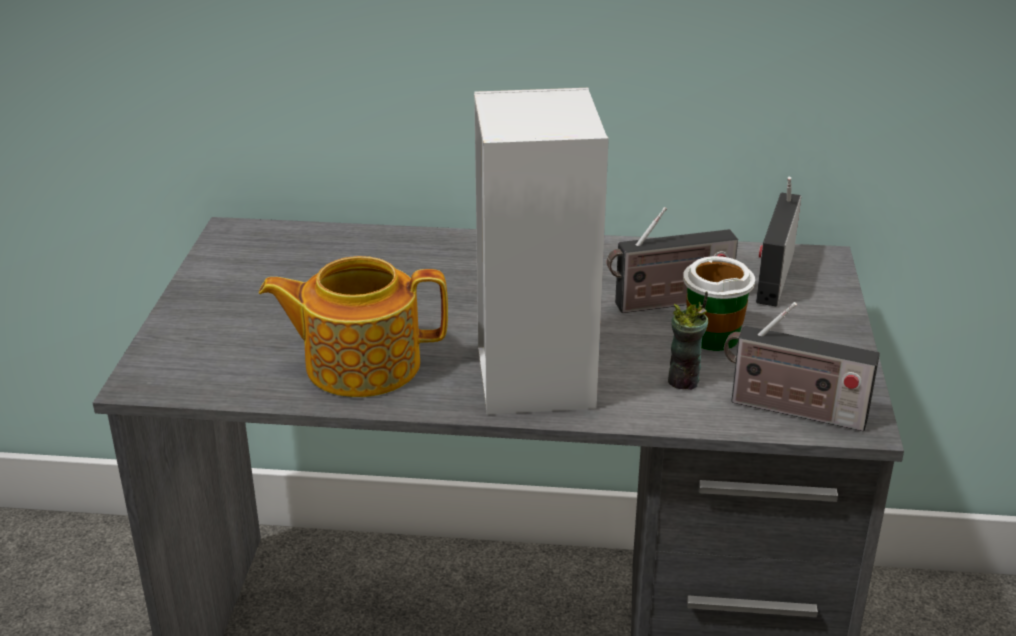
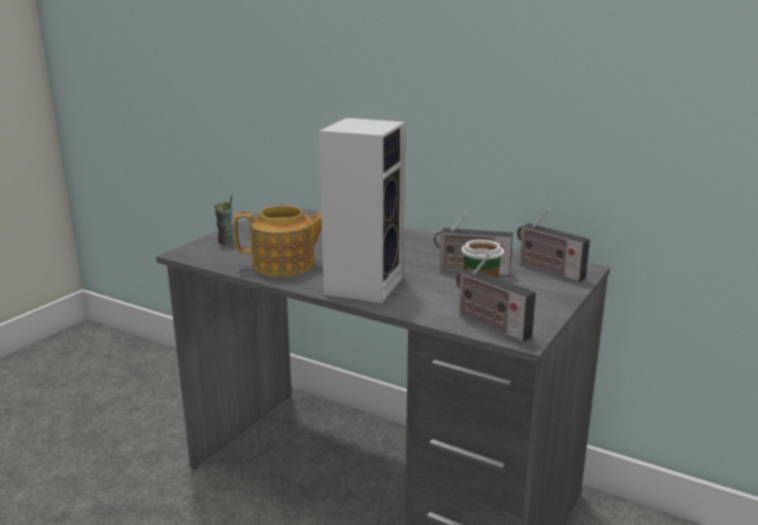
camera: 25 degrees right, 10 degrees down
(360, 364) = (285, 265): teapot -> teapot turned 150 degrees clockwise
(684, 381) = (442, 302): cup -> cup (226, 242)
(774, 274) = (547, 270): radio -> radio turned 90 degrees counterclockwise

